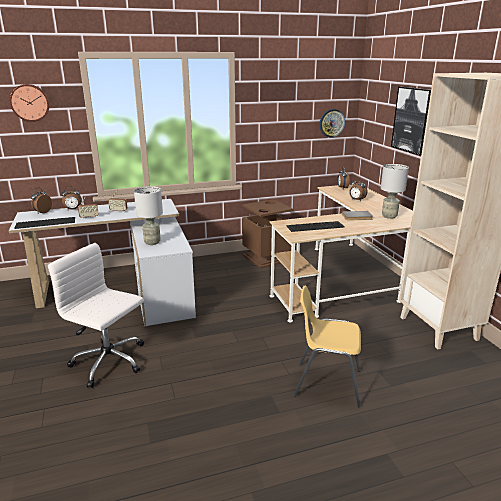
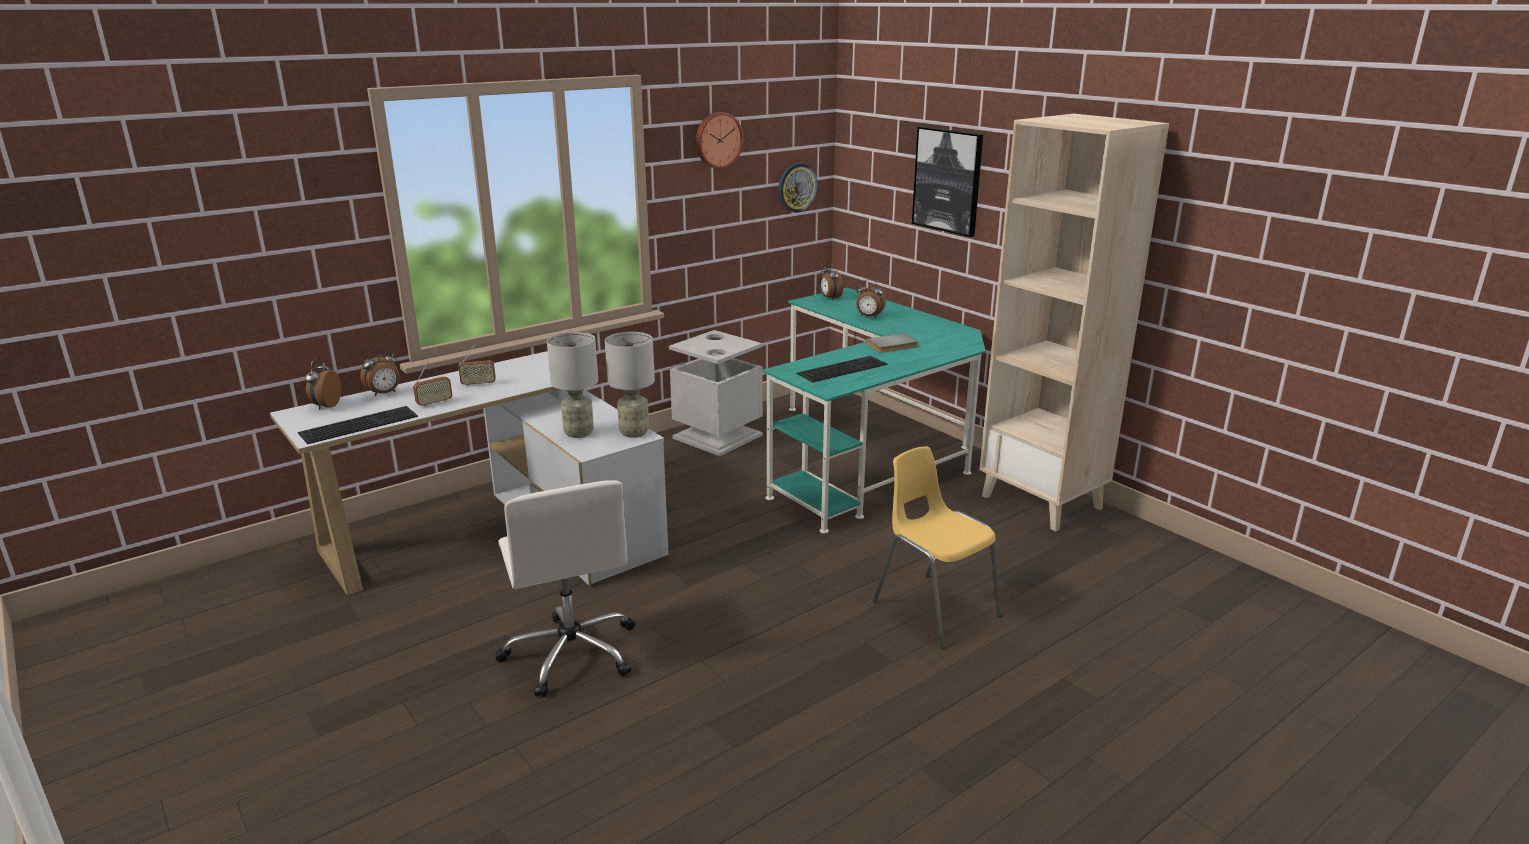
camera: 20 degrees left, 0 degrees up
(30, 102) = (278, 192): wall clock -> wall clock (717, 140)
(110, 362) = (571, 652): white office chair -> white office chair turned 120 degrees counterclockwise
(266, 258) = (717, 437): brown trash can -> grey trash can
(327, 383) = (934, 608): yellow chair -> yellow chair turned 60 degrees clockwise
(346, 281) = (872, 454): beige desk -> turquoise desk
(389, 216) = (939, 339): grey table lamp -> grey table lamp (634, 433)

